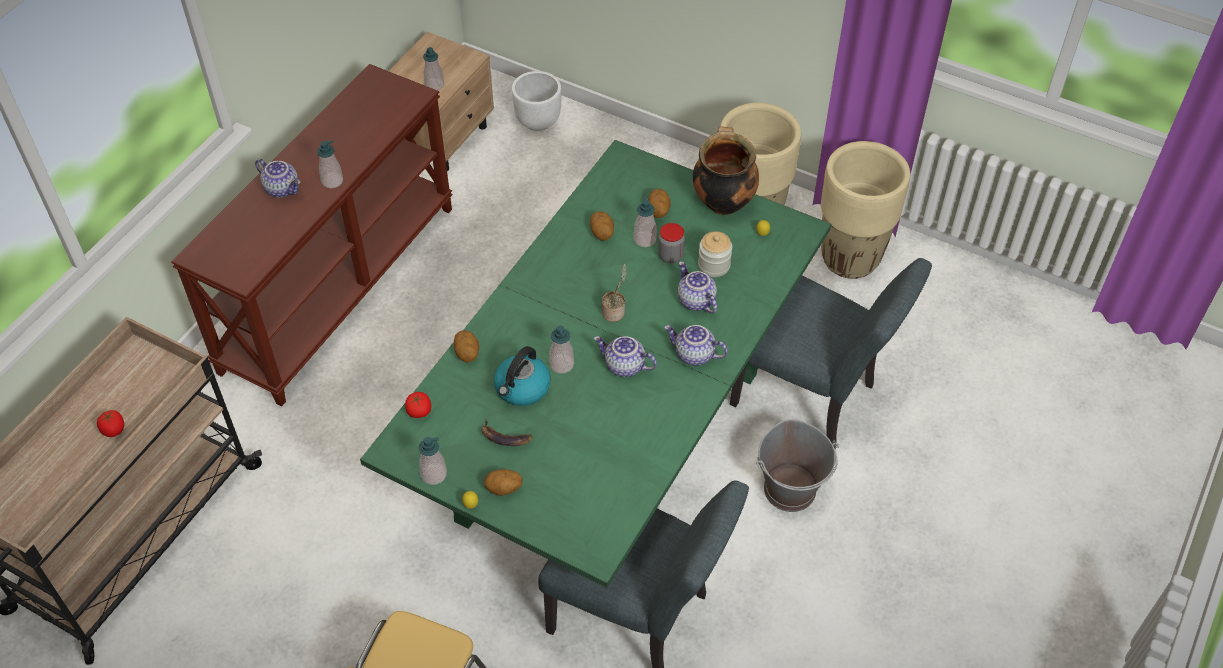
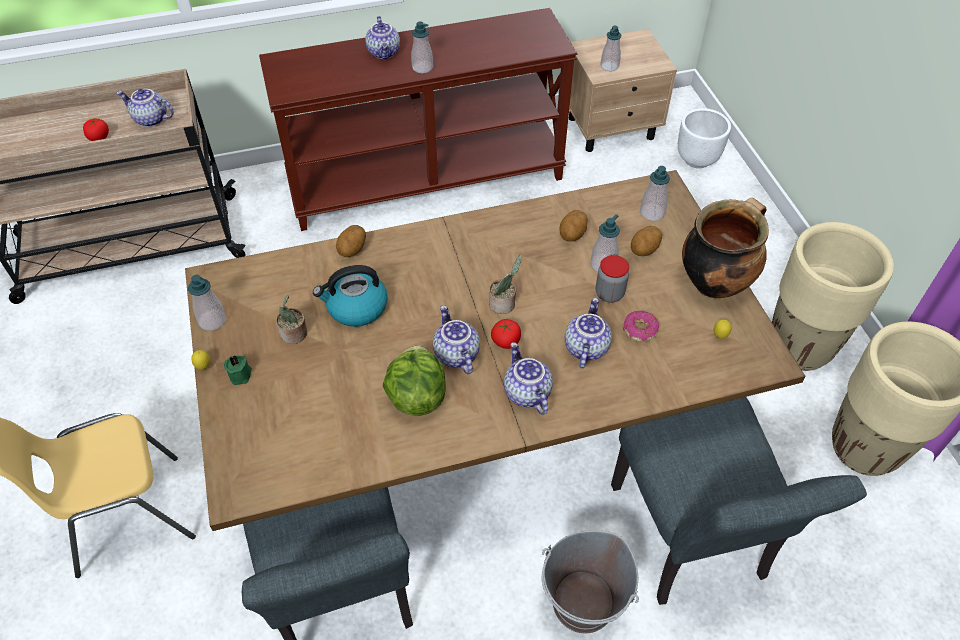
camera: 45 degrees right, 0 degrees up
(139, 383) = (150, 119): none -> teapot
(419, 411) = (265, 266): tomato -> tomato (506, 341)
(503, 489) = (241, 375): potato -> green candle
(504, 437) = (294, 335): banana -> potted plant
(561, 364) = (409, 313): soap dispenser -> soap dispenser (652, 213)
(610, 446) = (477, 437): green dining table -> brown dining table
(632, 410) = (416, 396): none -> lettuce
(714, 265) = (639, 330): jar -> donut

